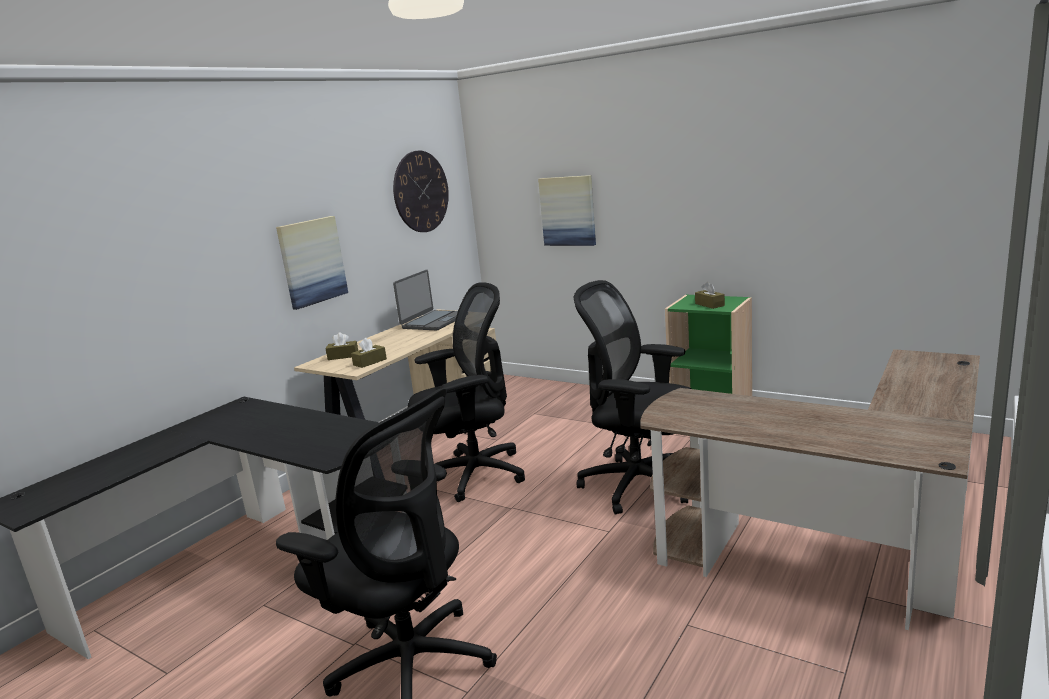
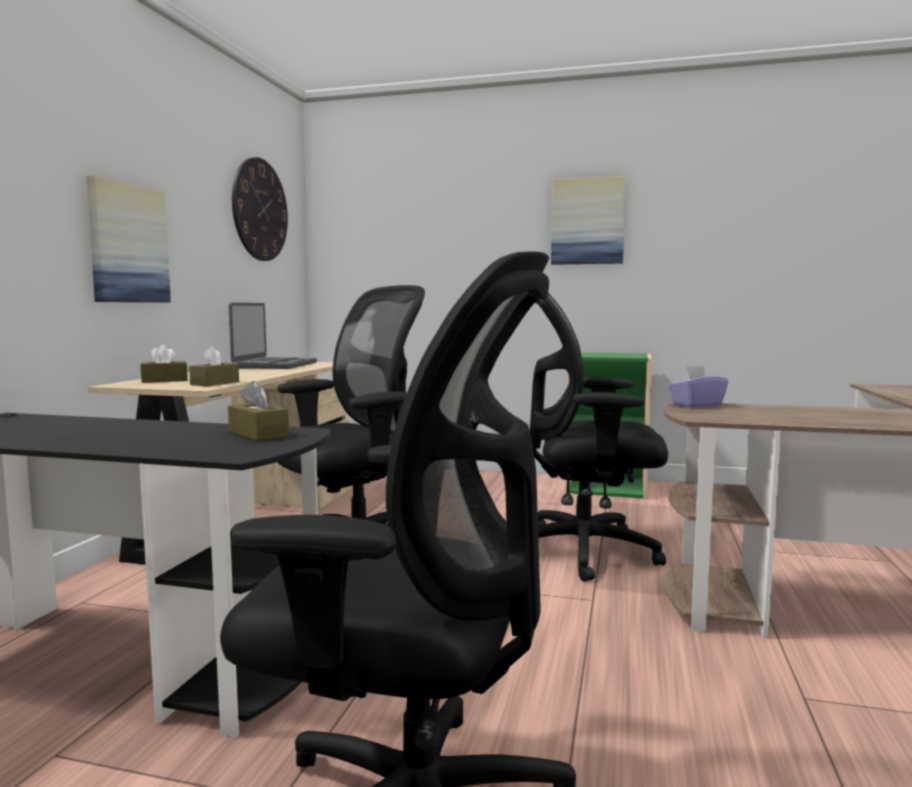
camera: 20 degrees left, 10 degrees down
(568, 211) = (433, 257): picture -> picture (587, 221)
(686, 395) = (696, 405): none -> purple tissue box
(709, 304) = (615, 355): brown tissue box -> brown tissue box (258, 434)

